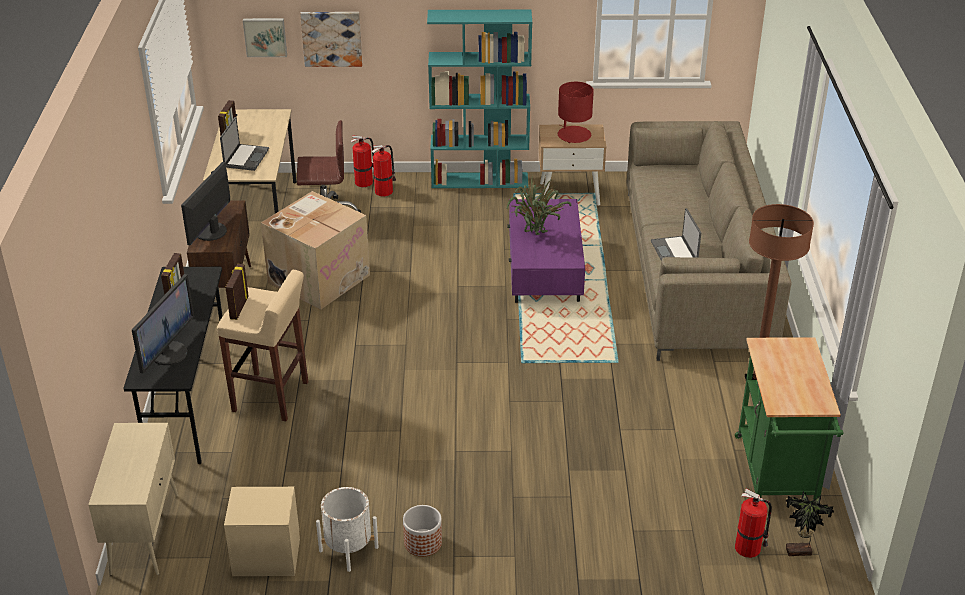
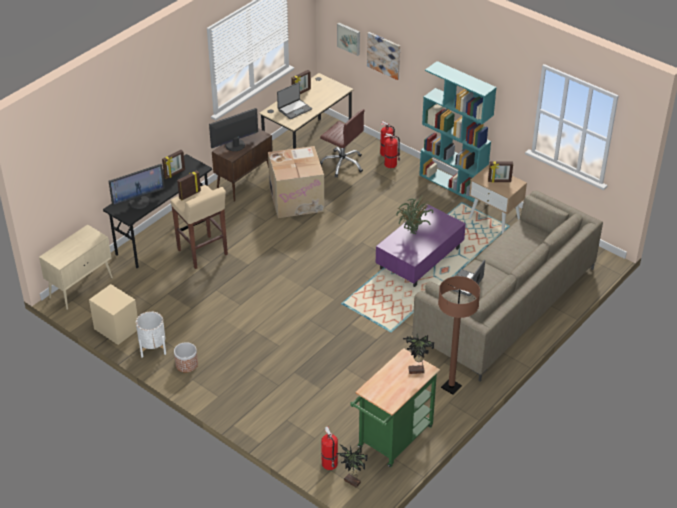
camera: 40 degrees right, 5 degrees up
(574, 135) = (499, 181): red table lamp -> picture frame
(797, 353) = (417, 371): none -> potted plant

